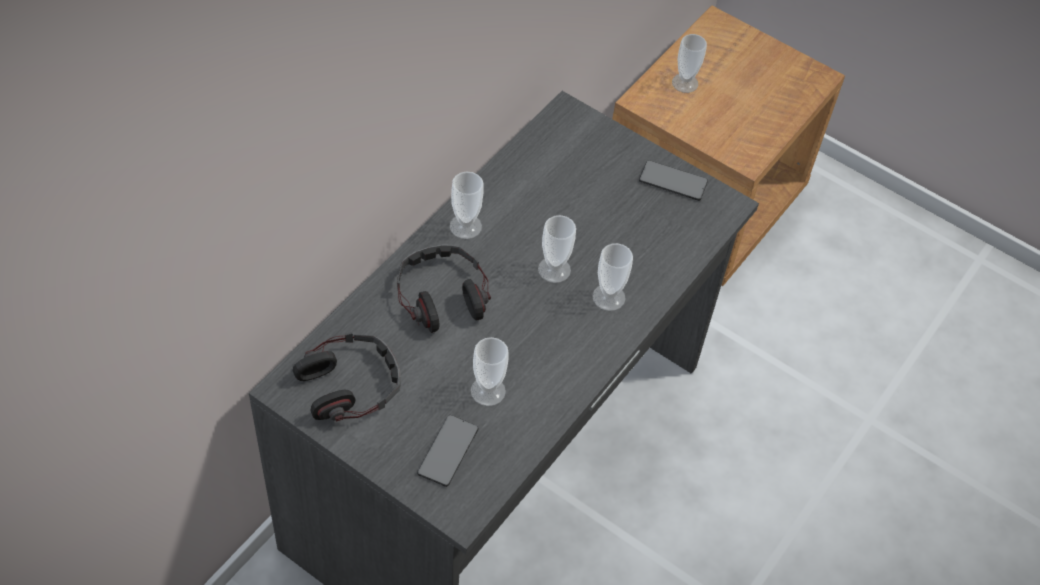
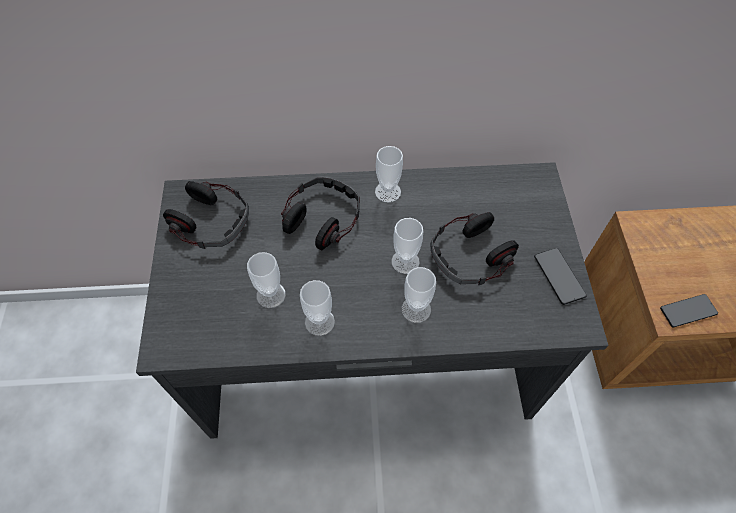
camera: 55 degrees right, 5 degrees up
(448, 451) = (204, 307): phone -> phone (688, 311)
(595, 221) = (471, 255): none -> headphones
(685, 83) = (681, 236): cup -> cup (319, 322)

